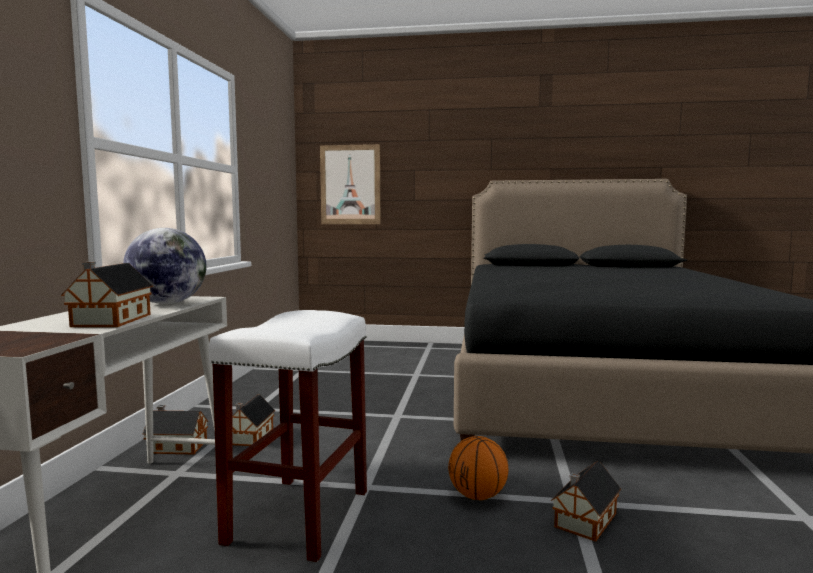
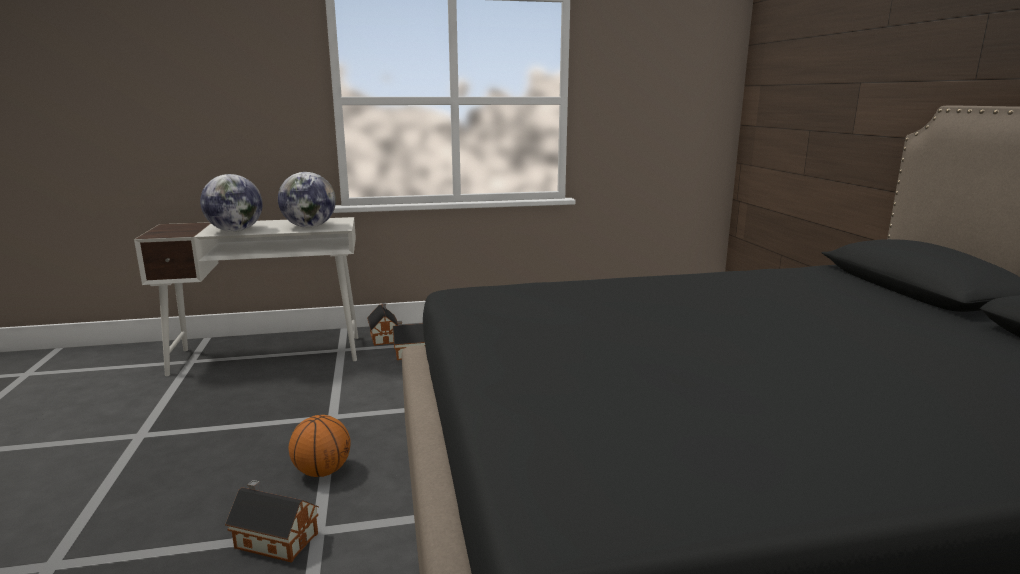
camera: 70 degrees right, 10 degrees up
(109, 321) = (235, 231): toy house -> globe
(299, 517) = (278, 403): white stool -> none
(350, 185) = (785, 105): picture -> none

